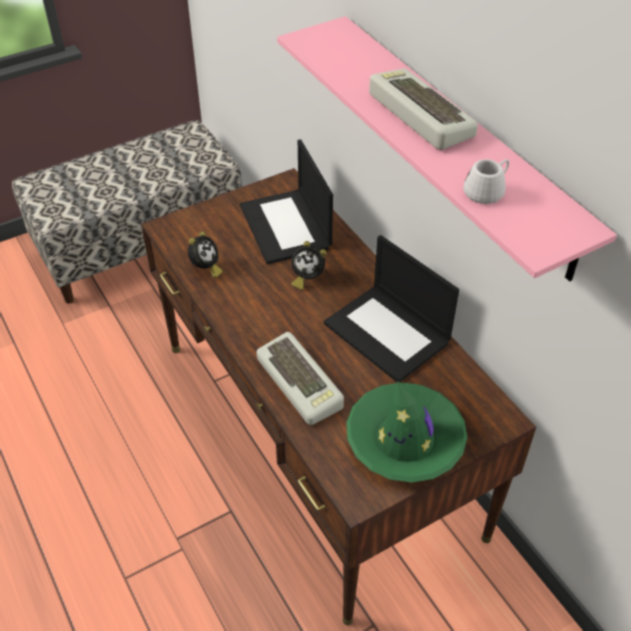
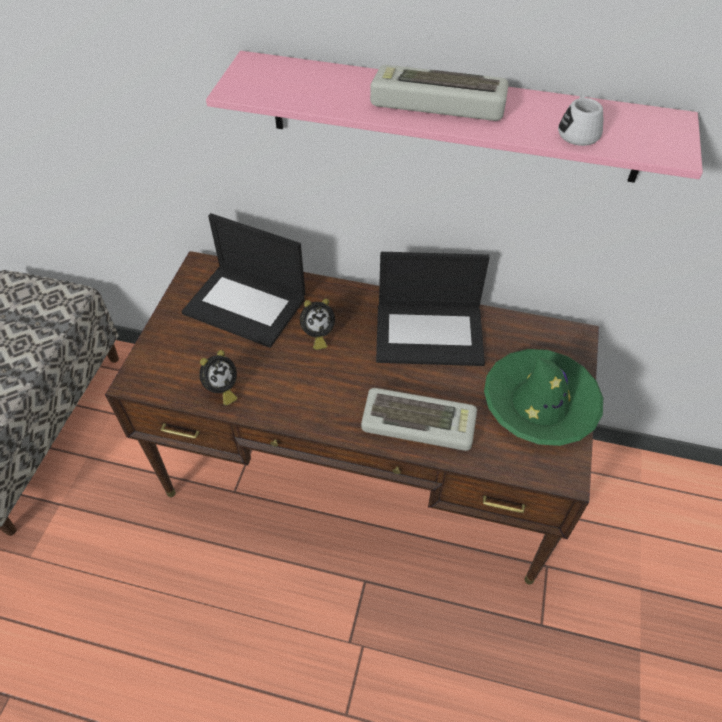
camera: 45 degrees left, 5 degrees up
(206, 268) = (221, 390): alarm clock -> alarm clock turned 60 degrees clockwise

